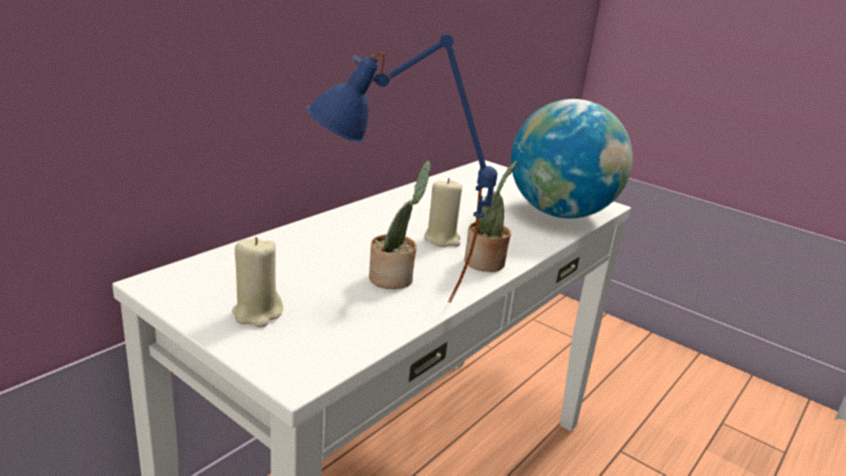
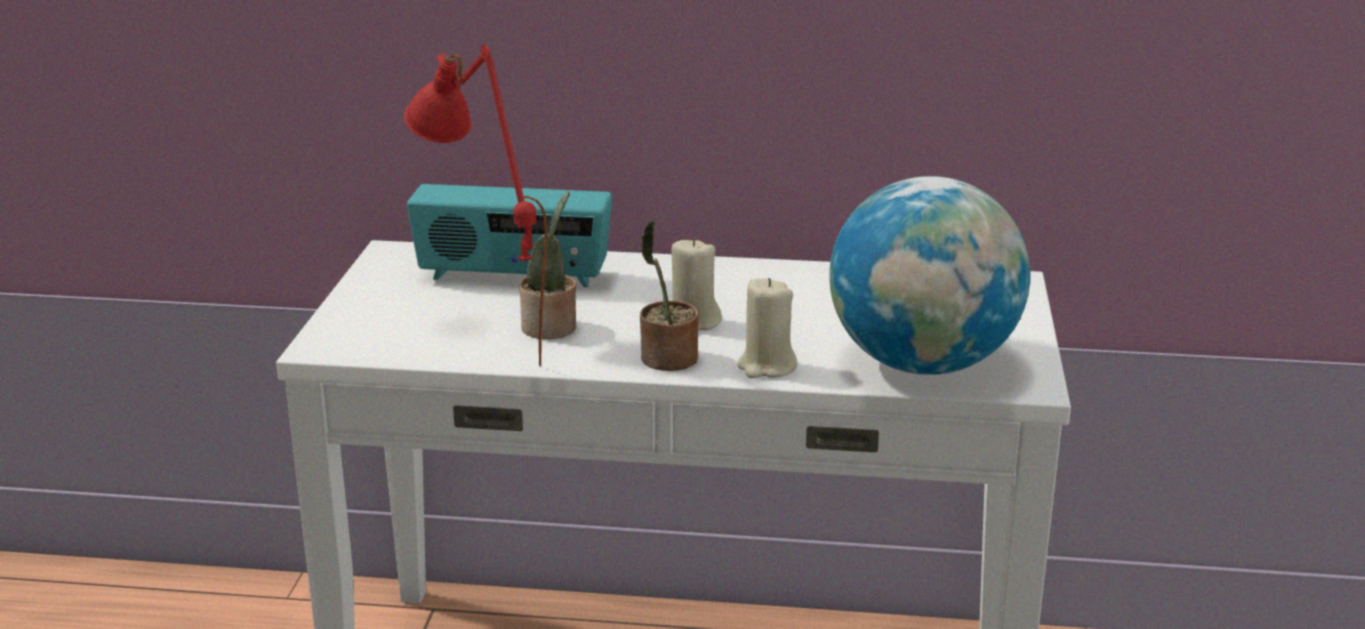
camera: 60 degrees right, 0 degrees up
(257, 313) = (397, 301): beige candle -> beige candle (766, 367)
(288, 260) = (513, 277): none -> radio
(391, 310) = (483, 346): blue table lamp -> red table lamp

